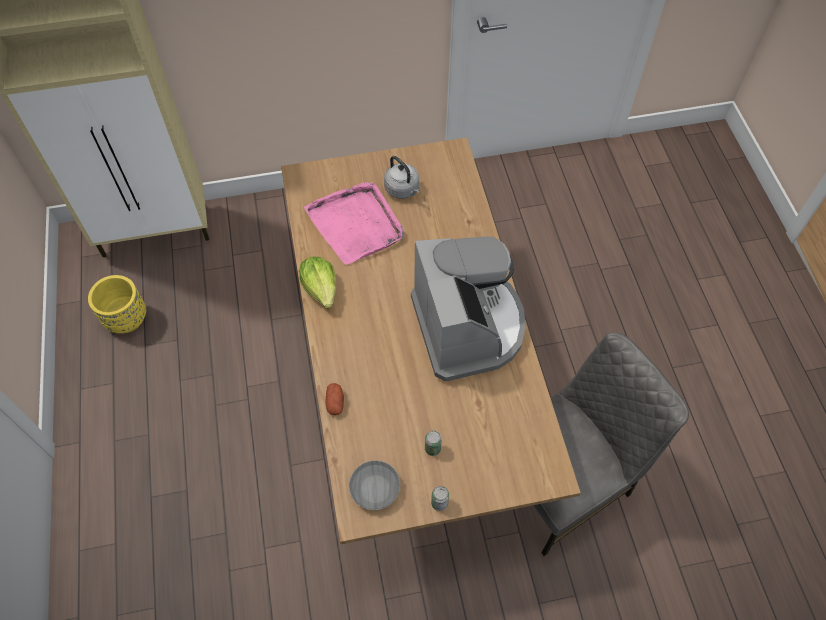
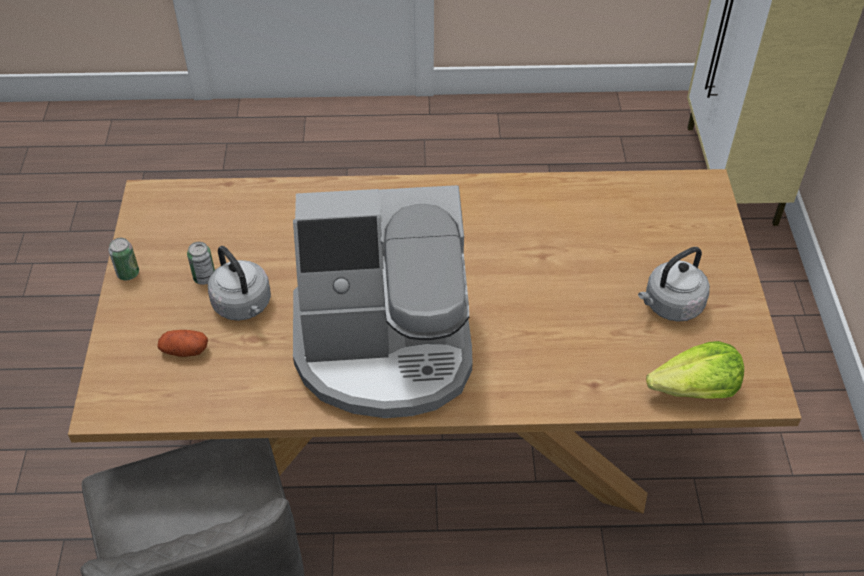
camera: 100 degrees right, 10 degrees down
(127, 319) = (588, 148): yellow planter -> none
(321, 289) = (488, 193): lettuce -> lettuce (695, 390)
(335, 402) = (306, 191): potato -> potato (184, 350)
(356, 224) = (601, 241): pink tray -> none
(375, 487) = (177, 215): grey bowl -> none
(452, 416) = (244, 306): none -> grey kettle

